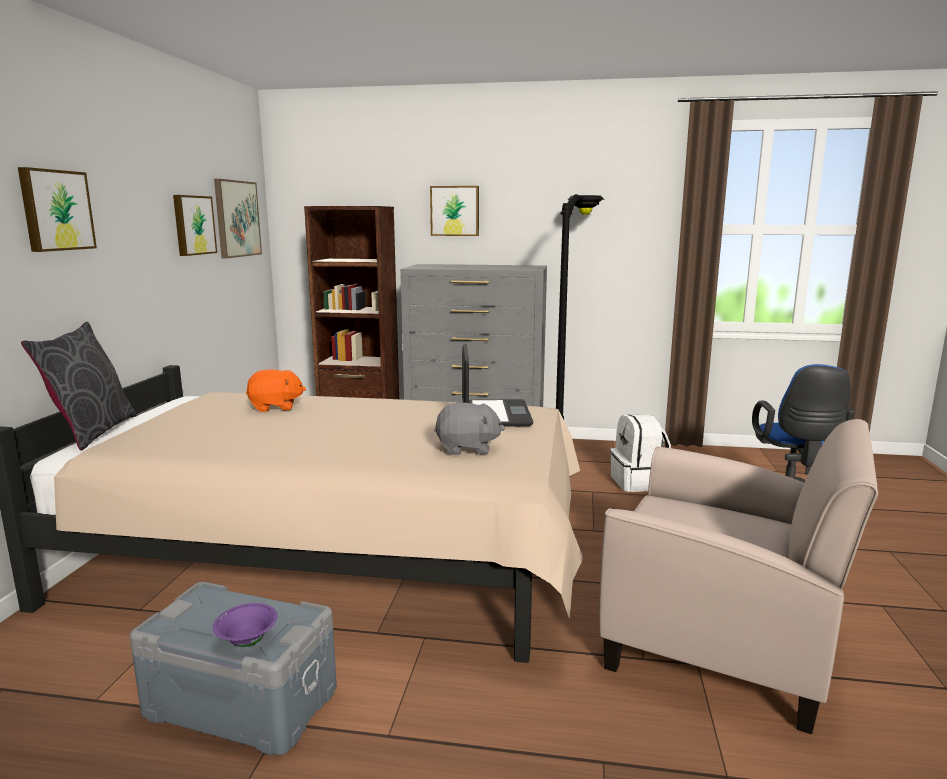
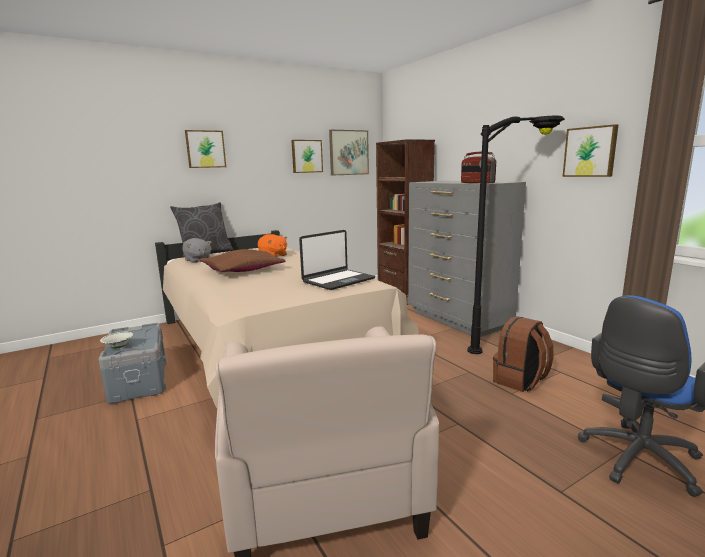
camera: 50 degrees right, 0 degrees up
(247, 641) = (118, 347): purple bowl -> white bowl
(317, 436) = (242, 270): none -> brown pillow
(455, 211) = (470, 139): picture -> picture (590, 152)
(467, 448) = (267, 291): grey plush toy -> grey plush toy (197, 260)
(518, 269) = (477, 183): none -> radio
(638, 483) = (520, 381): white backpack -> brown backpack

